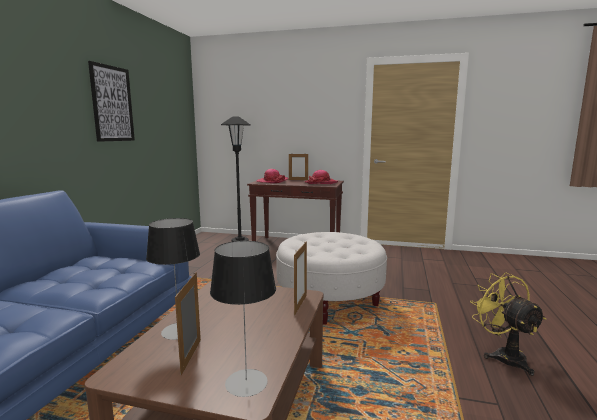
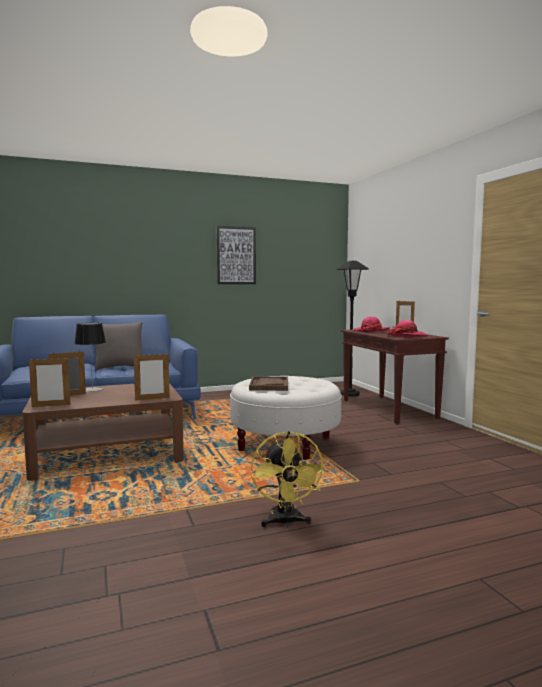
camera: 55 degrees right, 5 degrees down
(86, 286) = (119, 368): none -> grey pillow
(246, 383) = (51, 405): table lamp -> picture frame
(329, 249) = (269, 385): none -> brown tray
(503, 356) = (285, 522): yellow fan -> yellow fan turned 135 degrees clockwise

